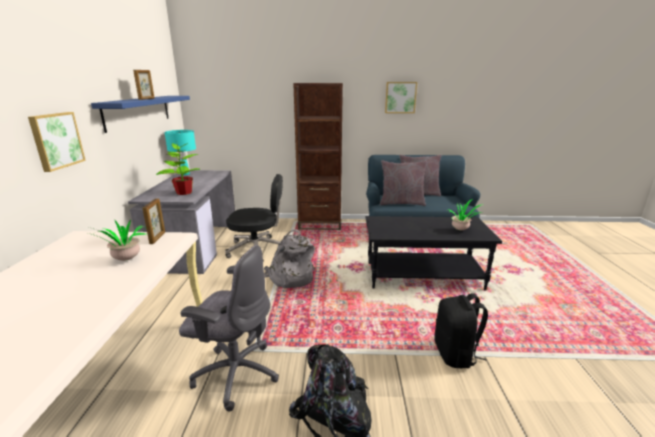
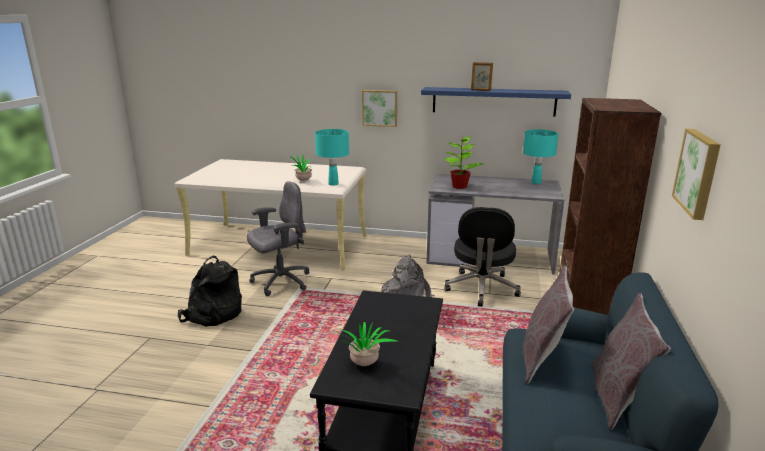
camera: 100 degrees right, 0 degrees up
(158, 238) = (333, 184): picture frame -> turquoise table lamp
(235, 373) = (280, 282): grey office chair -> grey office chair turned 150 degrees counterclockwise
(455, 354) = (227, 387): black backpack -> none

